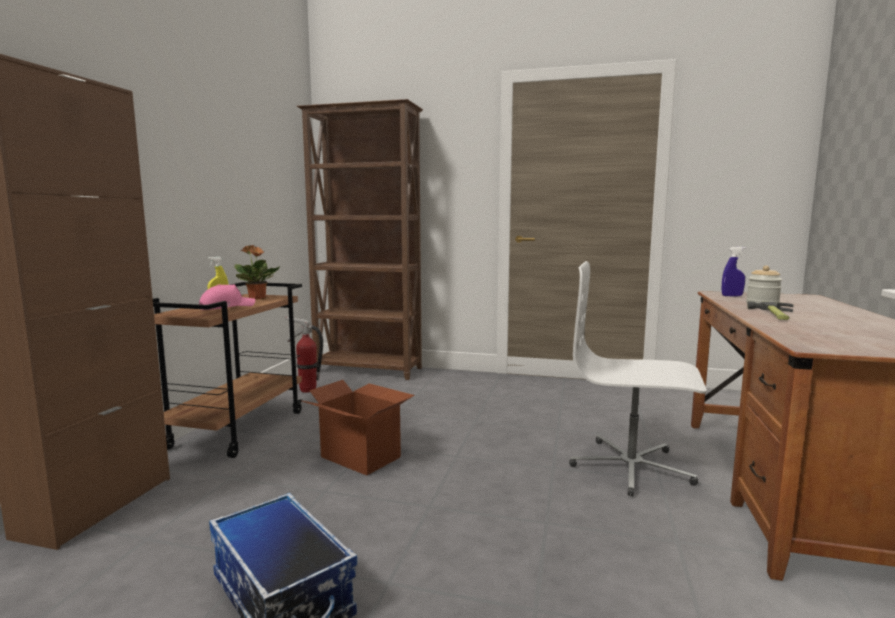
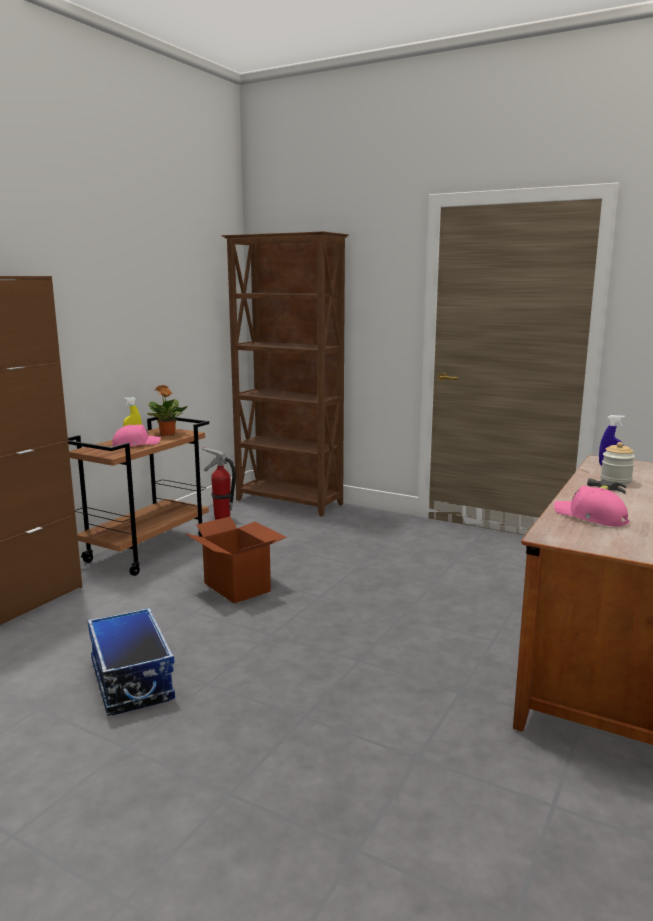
camera: 15 degrees right, 5 degrees up
(631, 467) = (476, 626): white office chair -> none
(809, 329) = (590, 517): none -> pink cap

